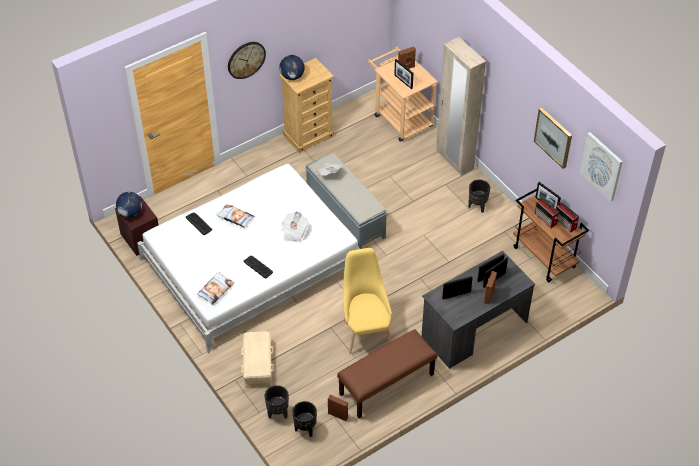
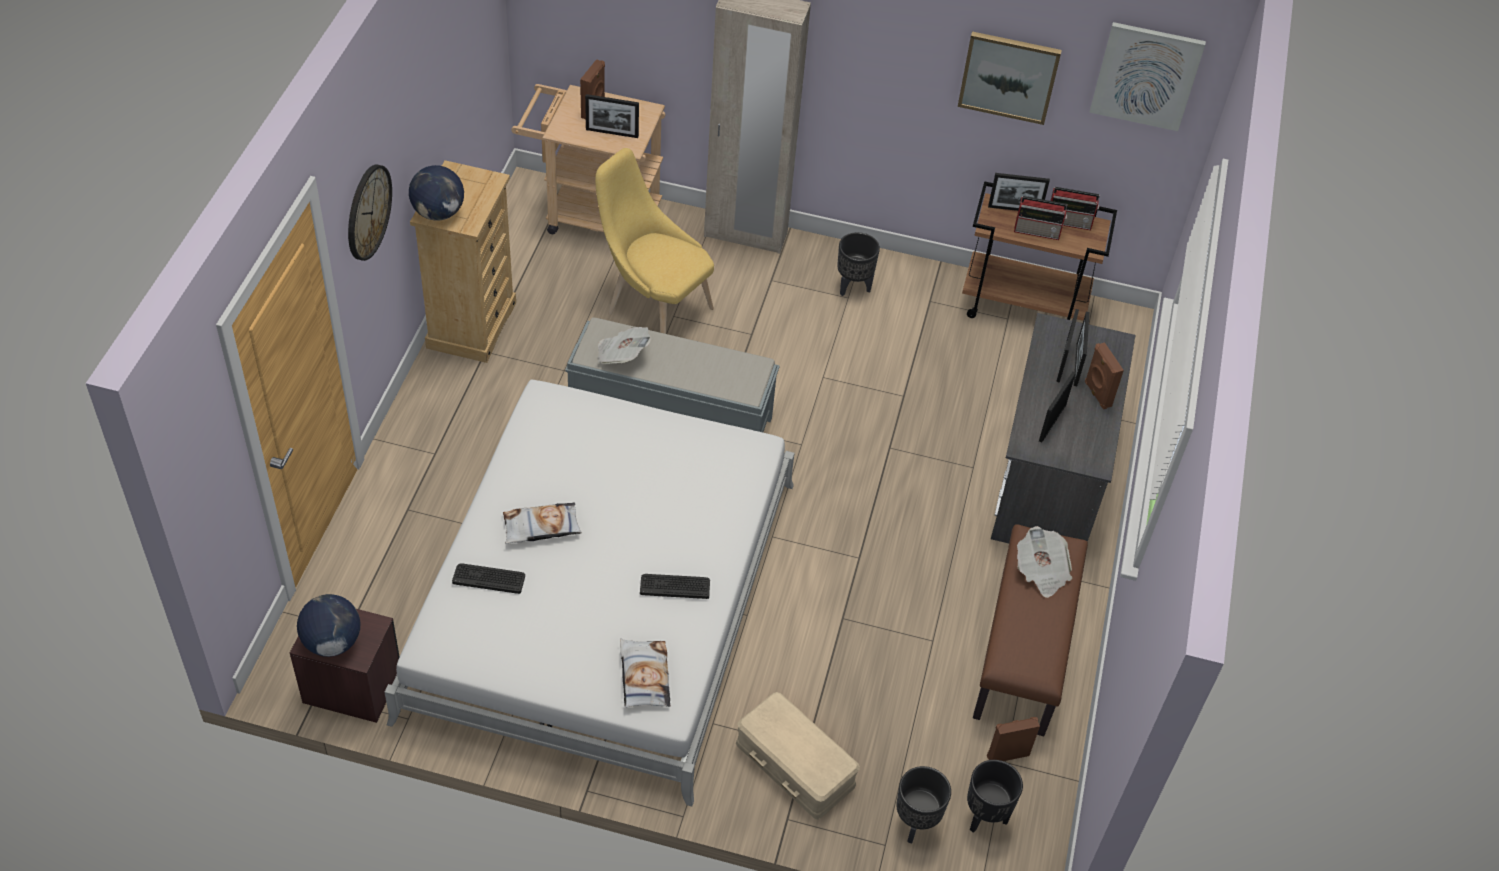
camera: 45 degrees left, 0 degrees up
(294, 232) = (670, 488): newspaper -> newspaper (1041, 572)
(365, 330) = (901, 586): yellow chair -> yellow chair (653, 309)

